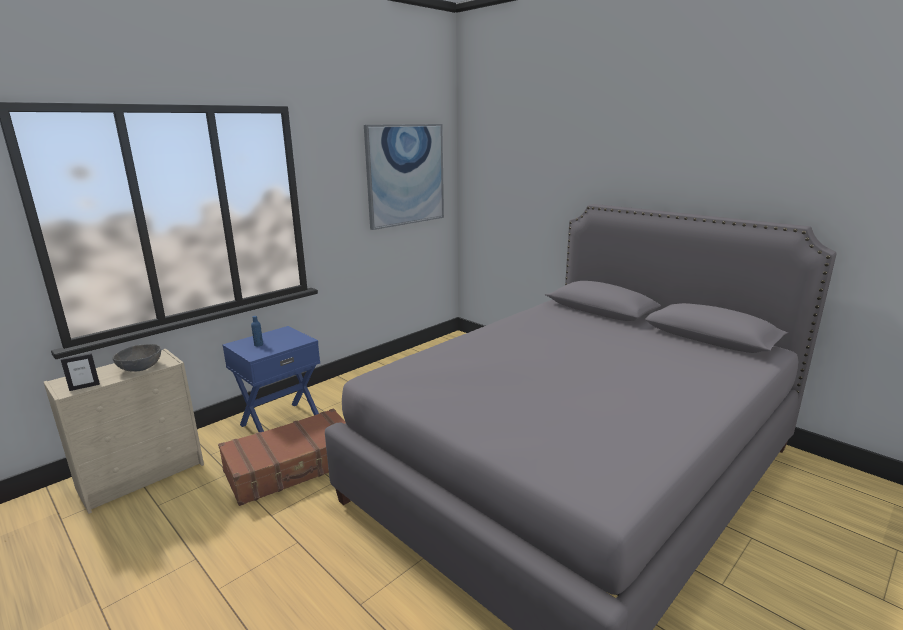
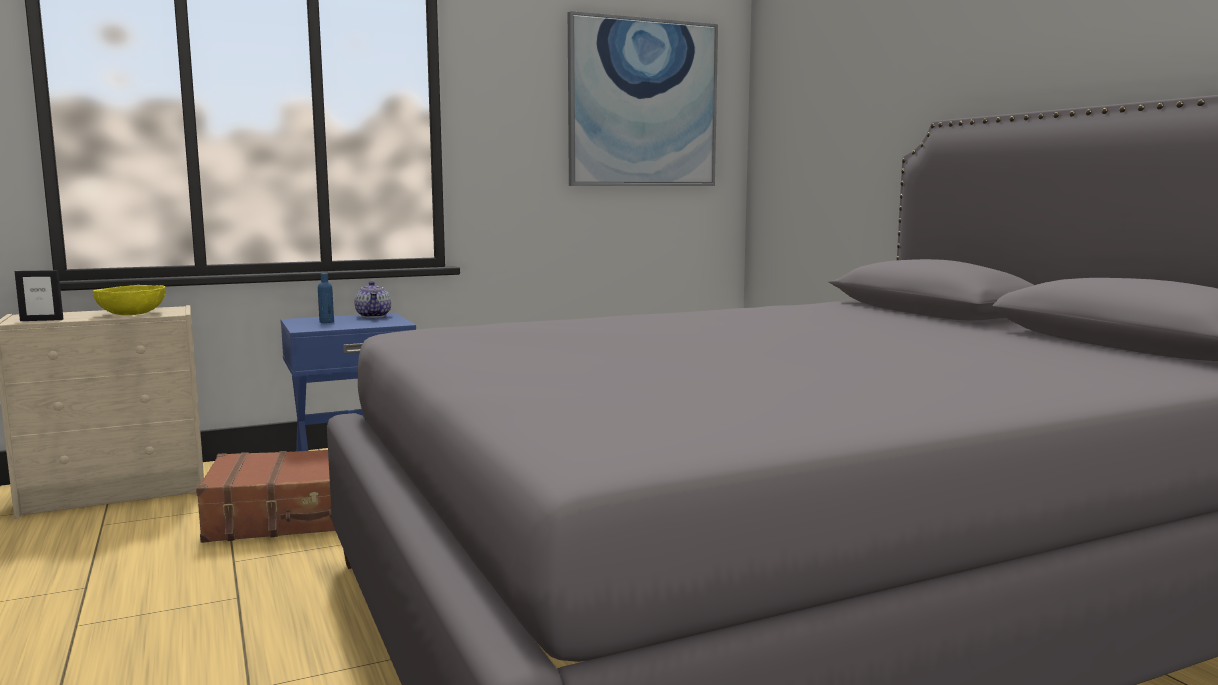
camera: 20 degrees right, 10 degrees down
(141, 367) = (132, 314): grey bowl -> yellow bowl
(280, 332) = (374, 316): none -> teapot

